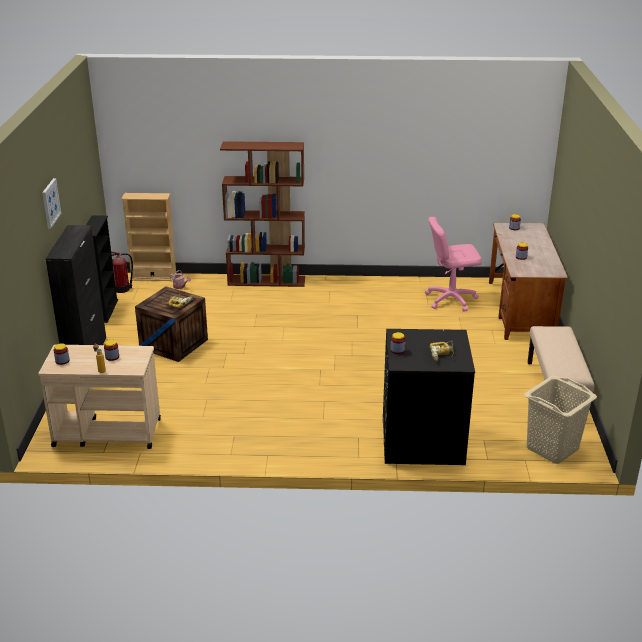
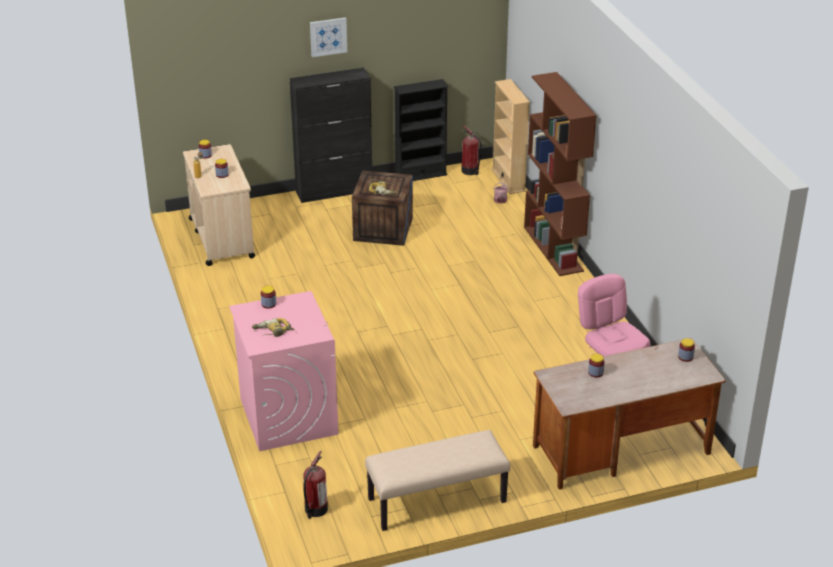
camera: 70 degrees right, 5 degrees up
(421, 441) = (288, 416): black washing machine -> pink washing machine
(552, 448) = (315, 510): beige laundry basket -> fire extinguisher

